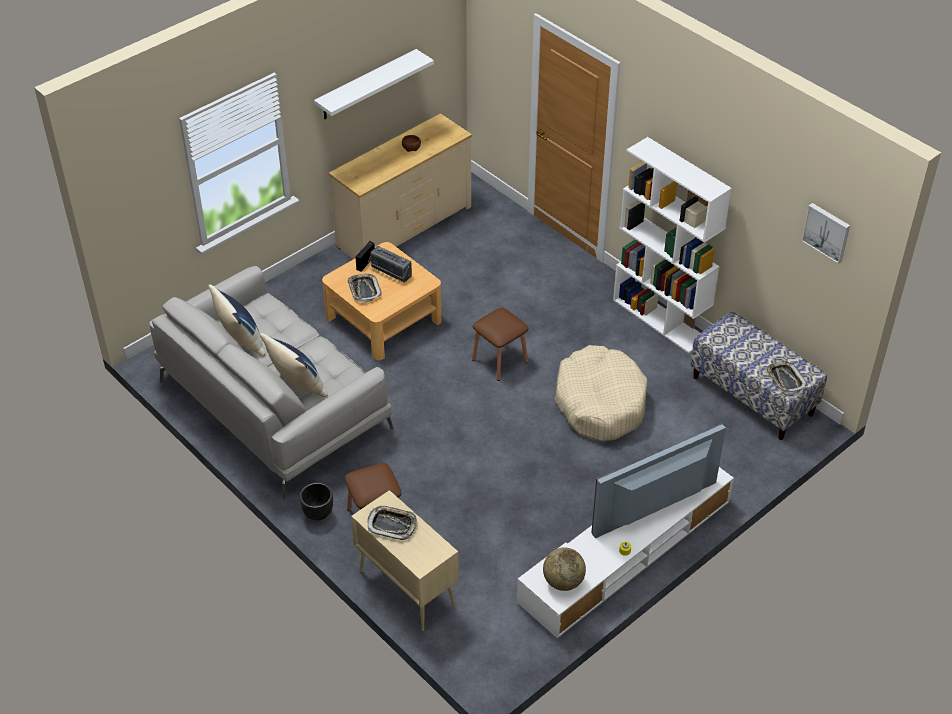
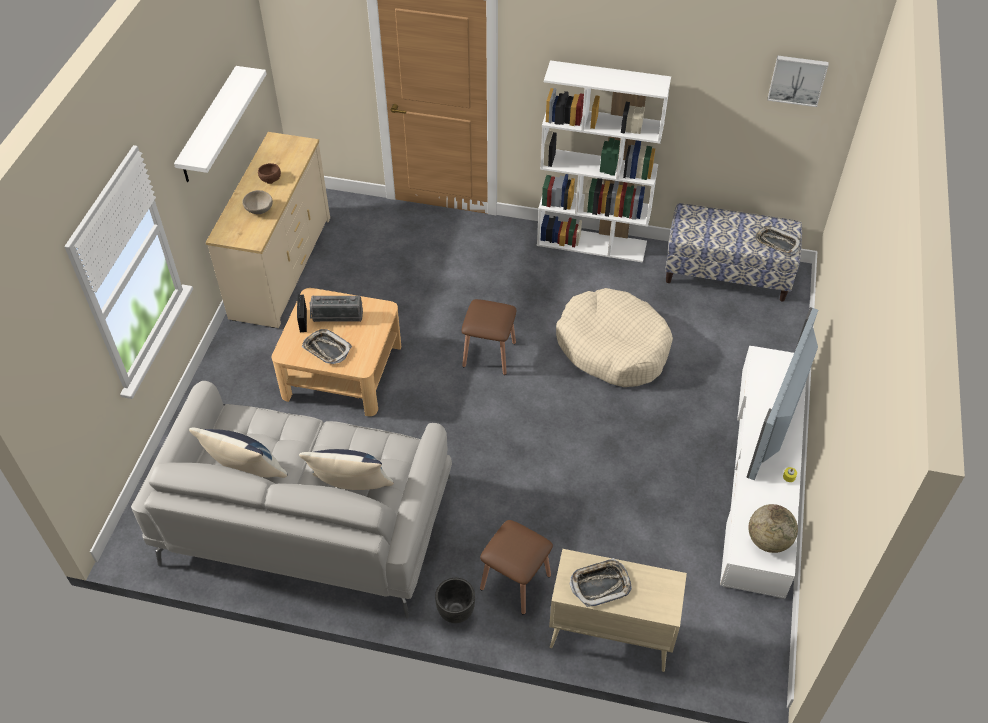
camera: 35 degrees left, 5 degrees up
(383, 166) = (259, 209): none -> beige bowl

